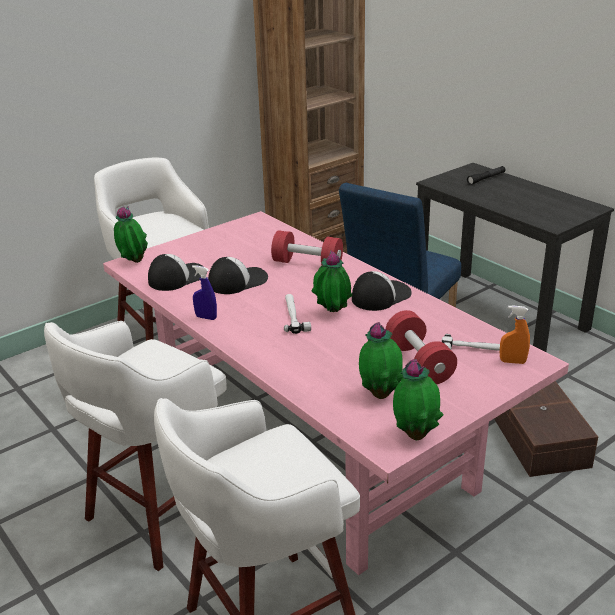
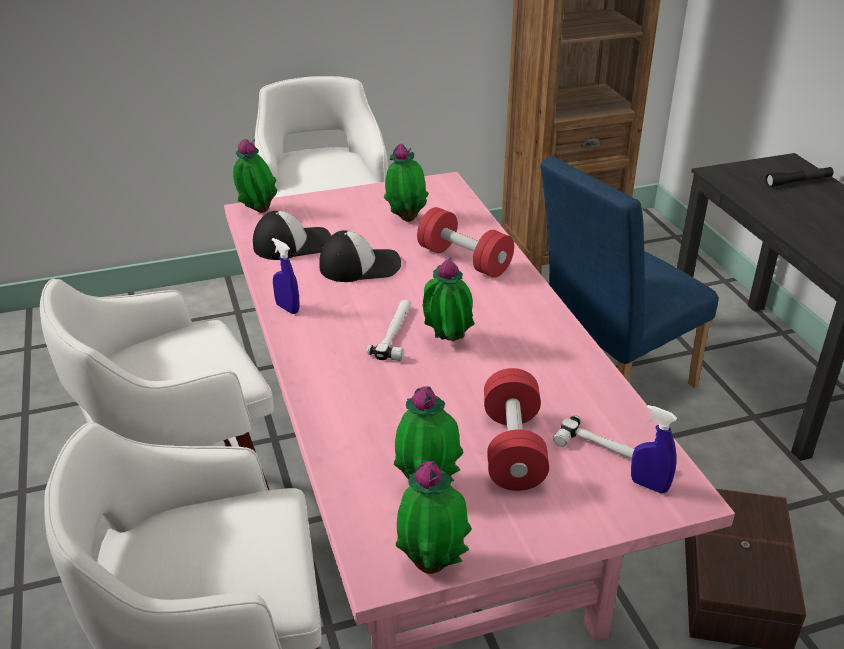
camera: 20 degrees right, 5 degrees up
(247, 246) = (406, 218): none -> potted plant
(380, 296) = (528, 331): cap -> none
(512, 361) = (649, 485): orange spray bottle -> blue spray bottle

